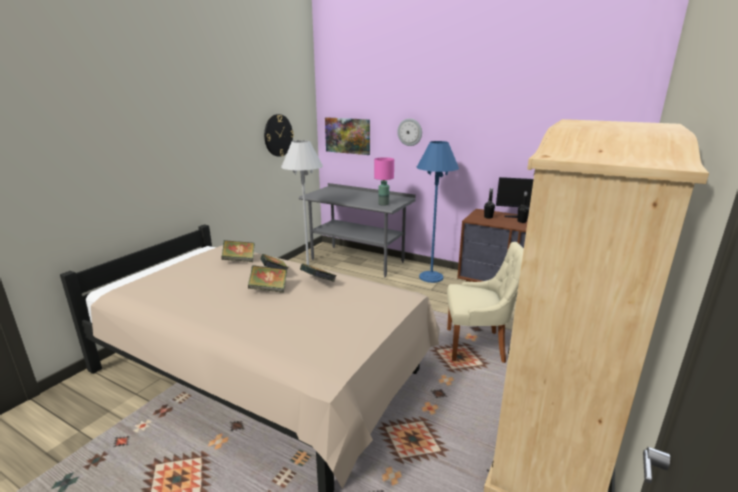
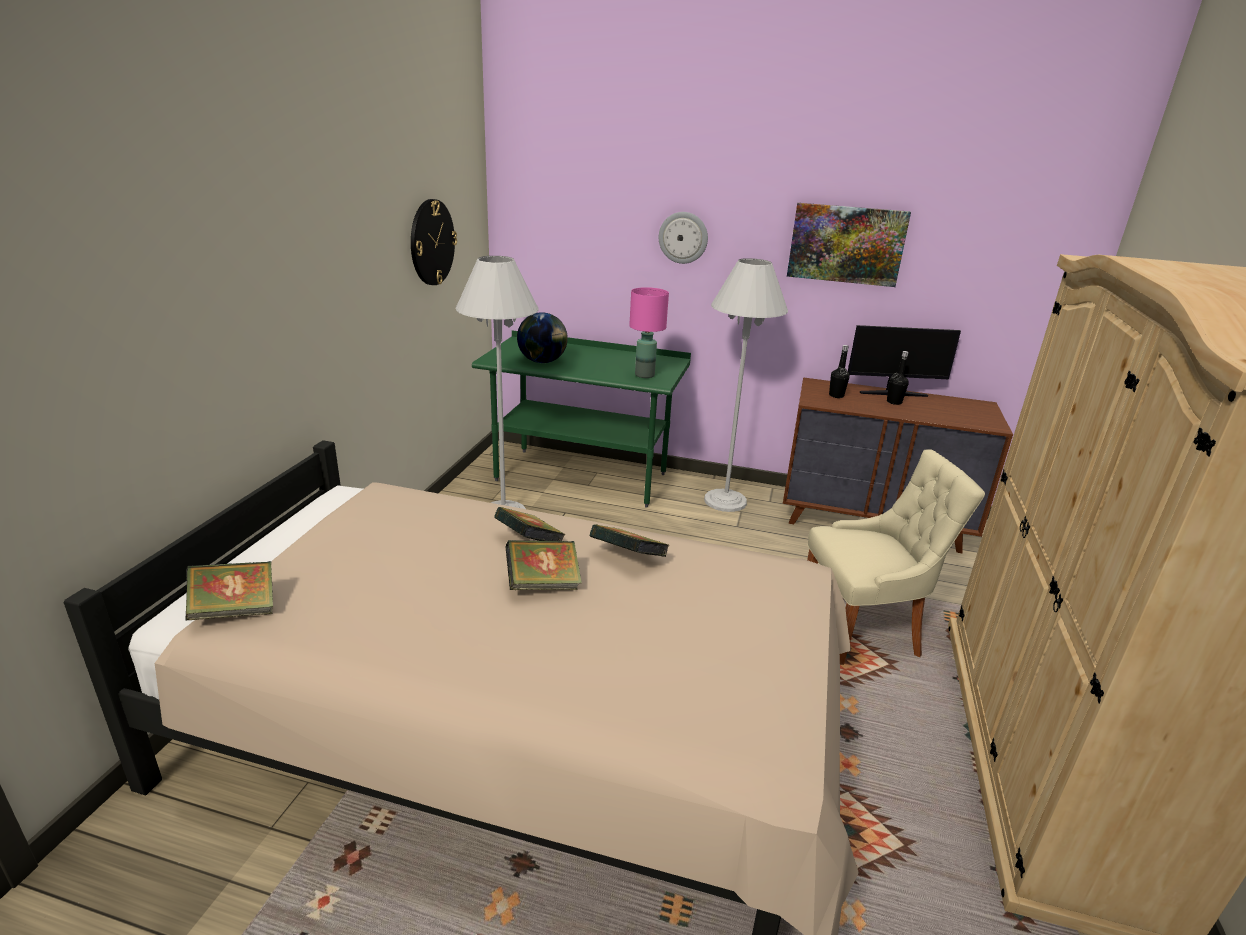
camera: 15 degrees left, 5 degrees up
(239, 260) = (437, 519): book -> book (235, 610)
(334, 197) = (542, 362): none -> globe
(348, 135) = (555, 240): picture -> picture (846, 244)
(357, 261) = (581, 477): grey desk -> green desk
(431, 277) = (725, 501): blue floor lamp -> white floor lamp

